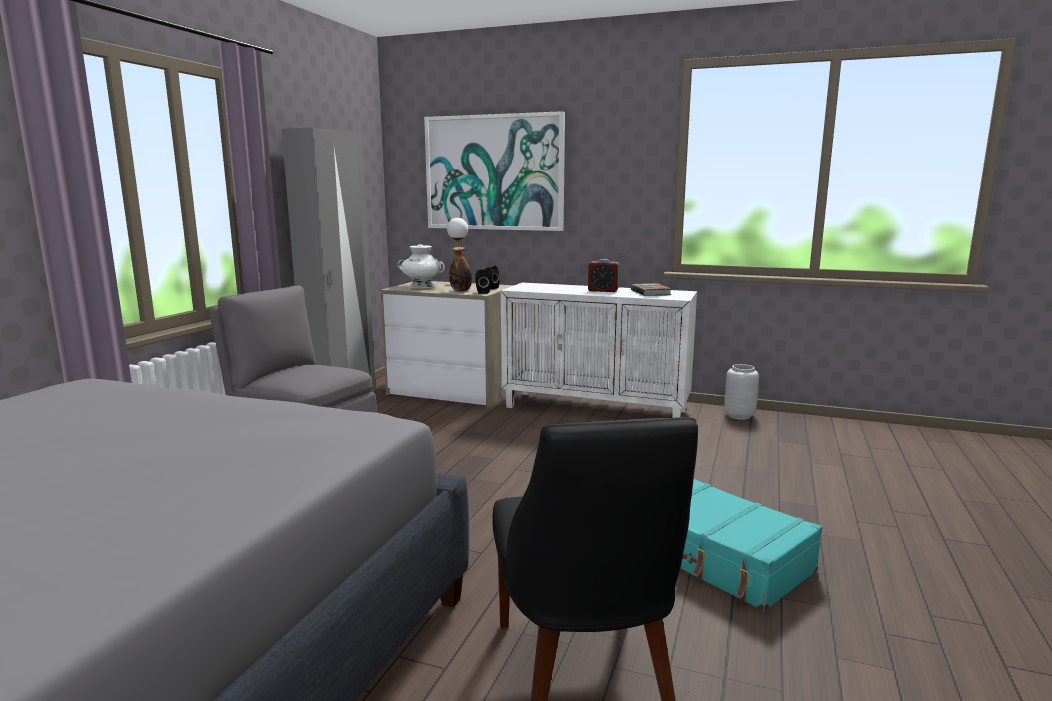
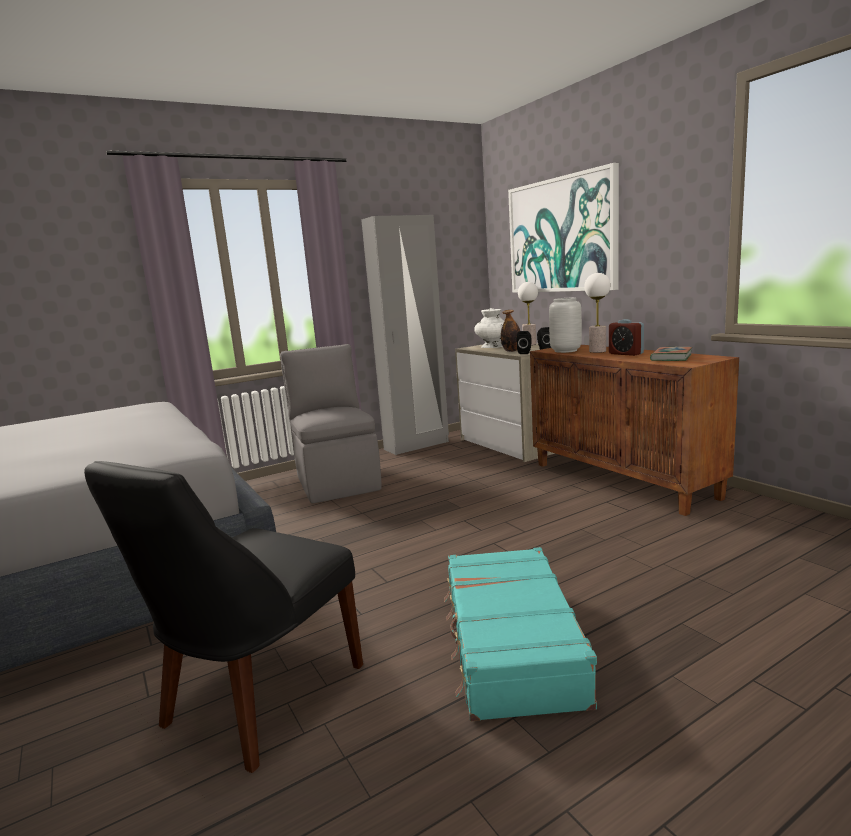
camera: 40 degrees right, 0 degrees up
(570, 289) = (597, 351): none -> table lamp
(596, 408) = (623, 480): white cabinet -> brown cabinet
(738, 416) = (788, 517): grey vase -> grey vase (565, 351)

